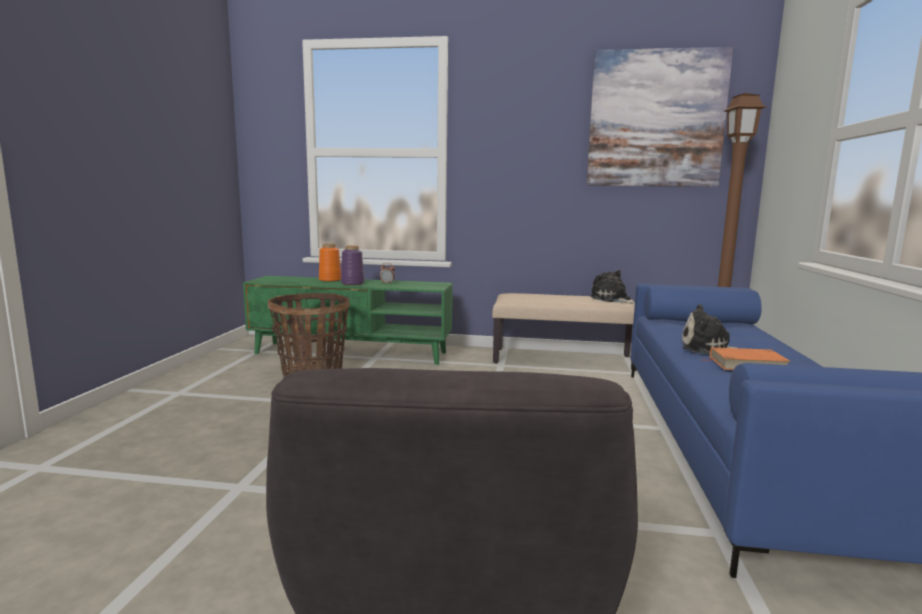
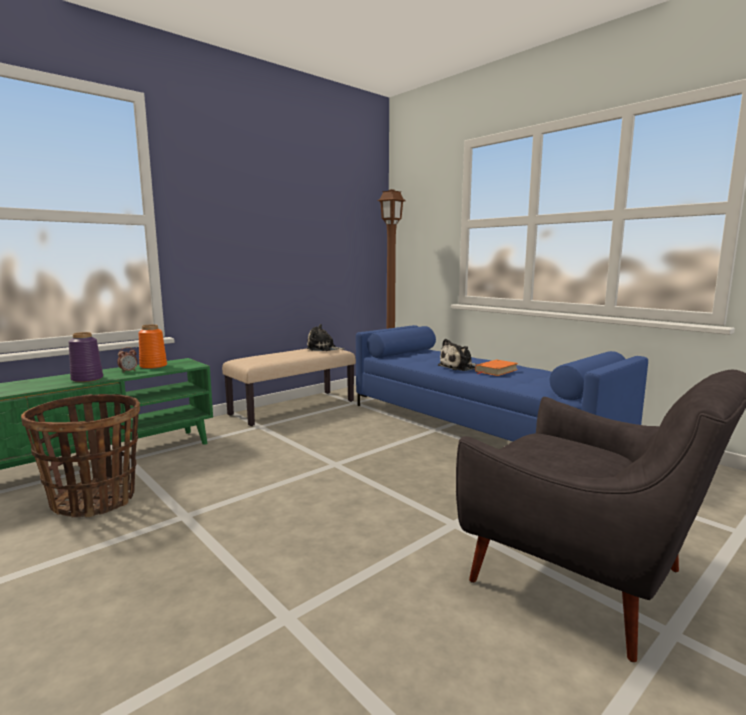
camera: 50 degrees left, 0 degrees up
(330, 280) = (40, 381): orange vase -> orange vase (153, 366)
(656, 119) = (327, 201): picture -> none

